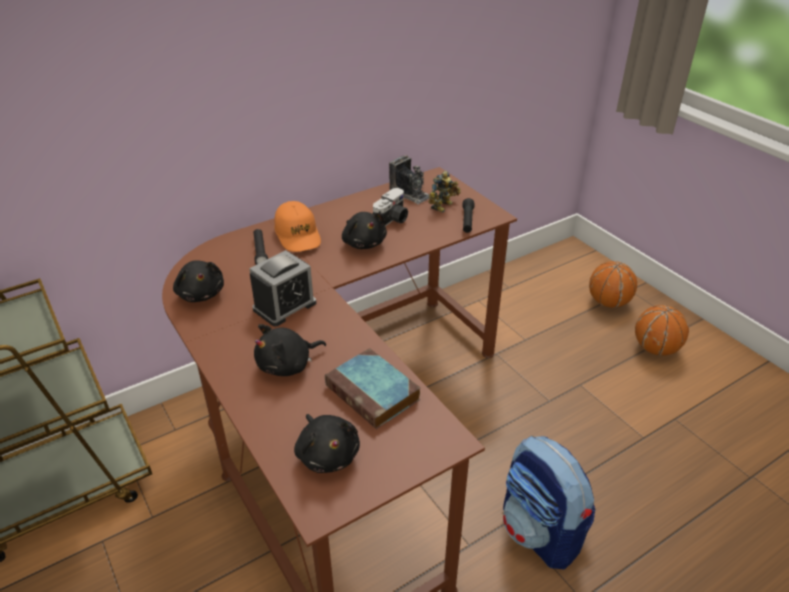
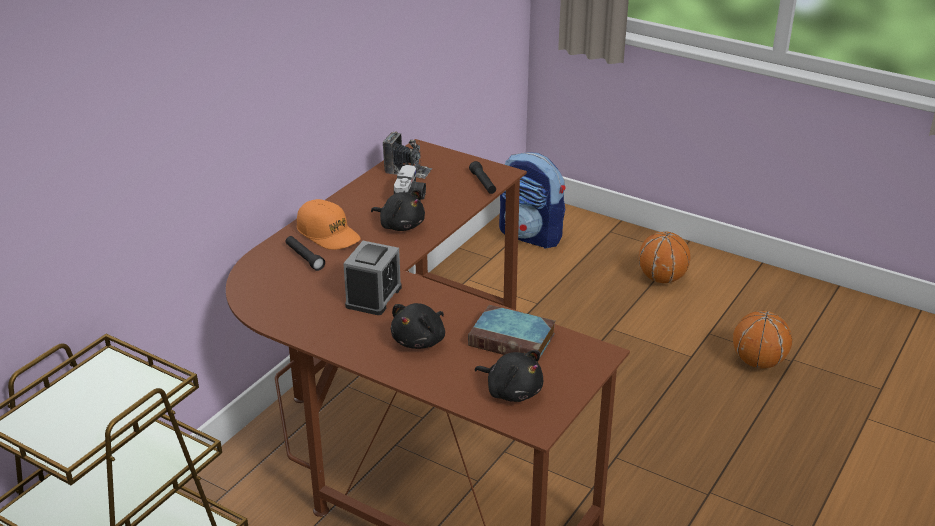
camera: 25 degrees left, 5 degrees down
(201, 293) = (280, 307): black plush toy -> none
(444, 206) = (450, 175): toy robot -> none
(541, 532) = (647, 458): backpack -> backpack (531, 235)
(608, 302) = (596, 248): basketball -> basketball (758, 362)

